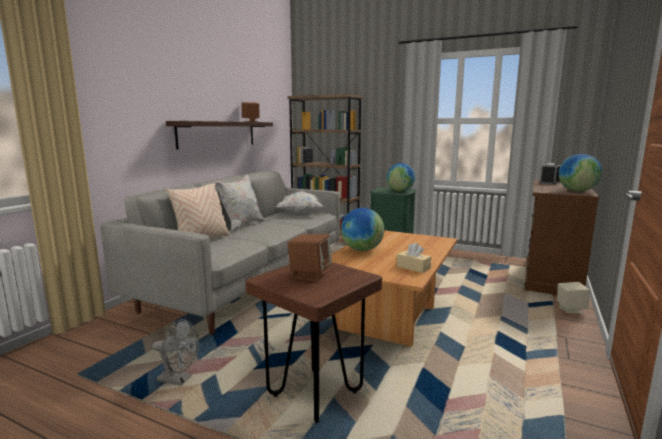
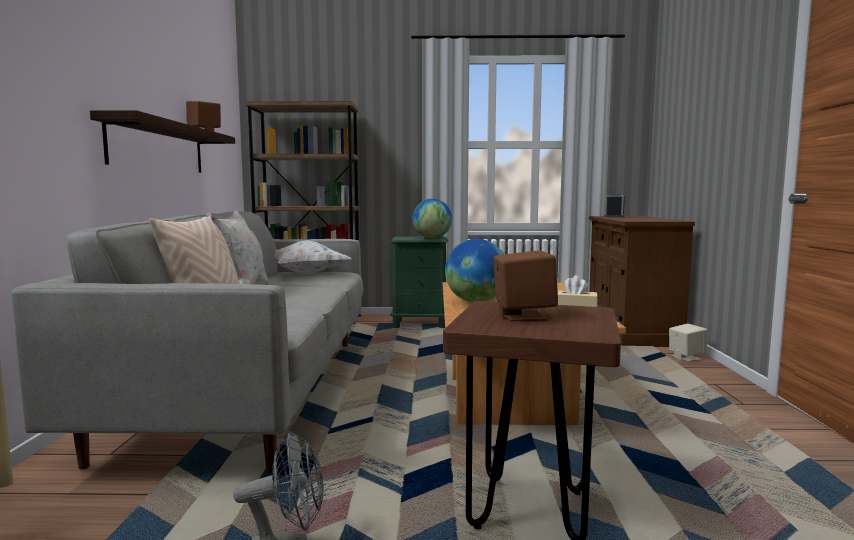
camera: 25 degrees left, 5 degrees down
(577, 191) = (661, 219): globe -> none

